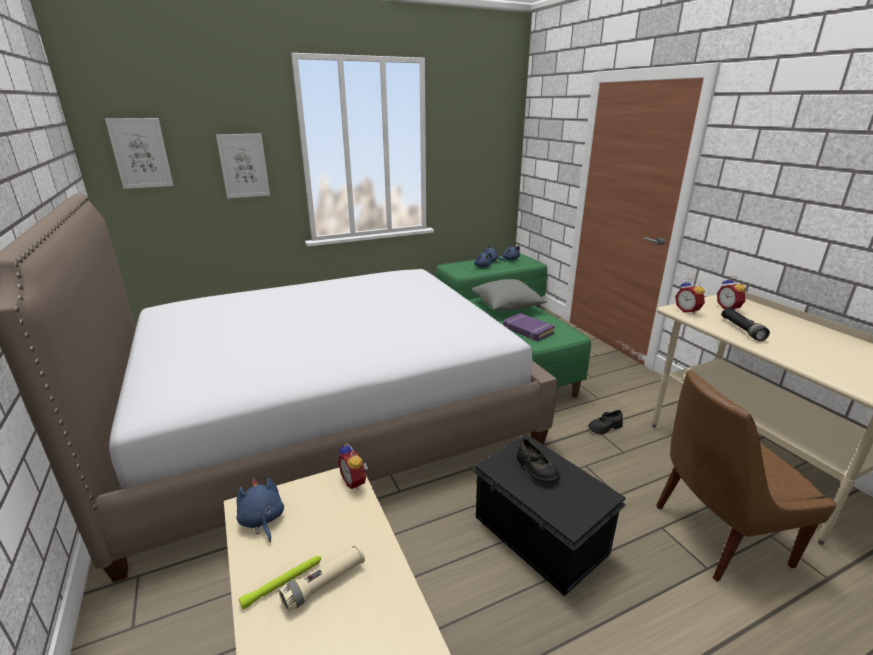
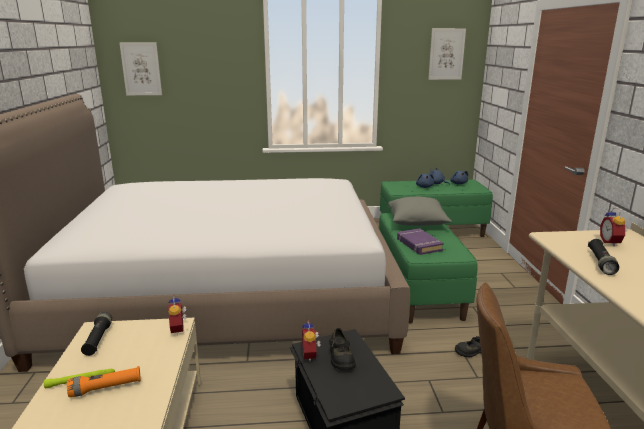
camera: 20 degrees right, 5 degrees down
(244, 166) = (217, 81): picture -> picture (446, 54)
(262, 520) = (98, 339): blue plush toy -> black flashlight
(324, 584) = (106, 388): beige flashlight -> orange flashlight
(688, 311) = (559, 239): alarm clock -> alarm clock (311, 355)

